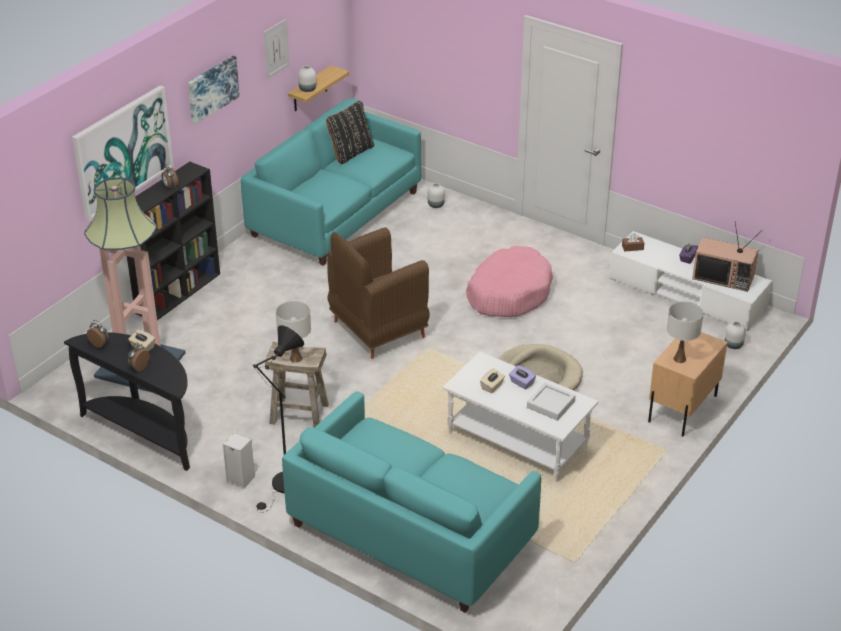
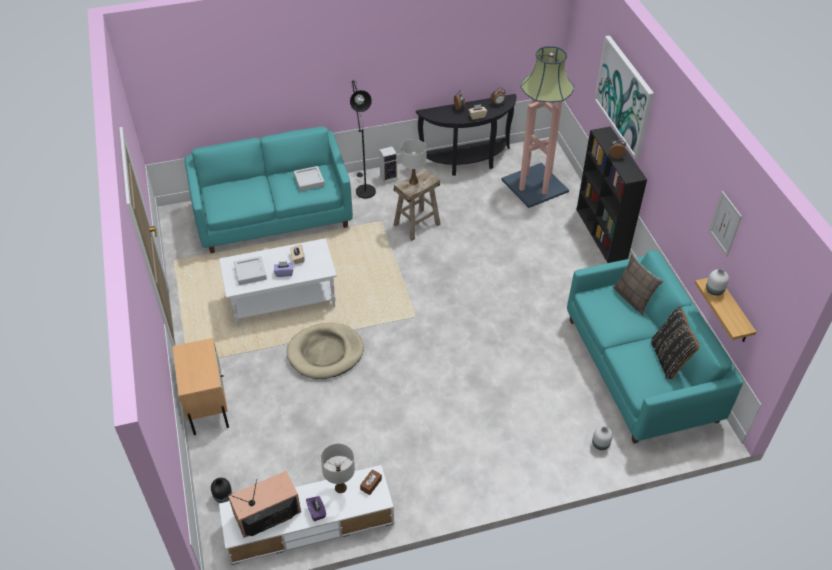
camera: 130 degrees right, 10 degrees up
(212, 89) = (677, 160): picture -> none
(302, 188) = (633, 299): none -> pillow
(375, 445) = (309, 180): none -> grey tray
(377, 330) = (461, 303): brown armchair -> none
(509, 293) = (430, 404): pink dog bed -> none
(679, 359) = (198, 353): white table lamp -> white table lamp (341, 488)
(734, 345) = (222, 496): white vase -> black vase

